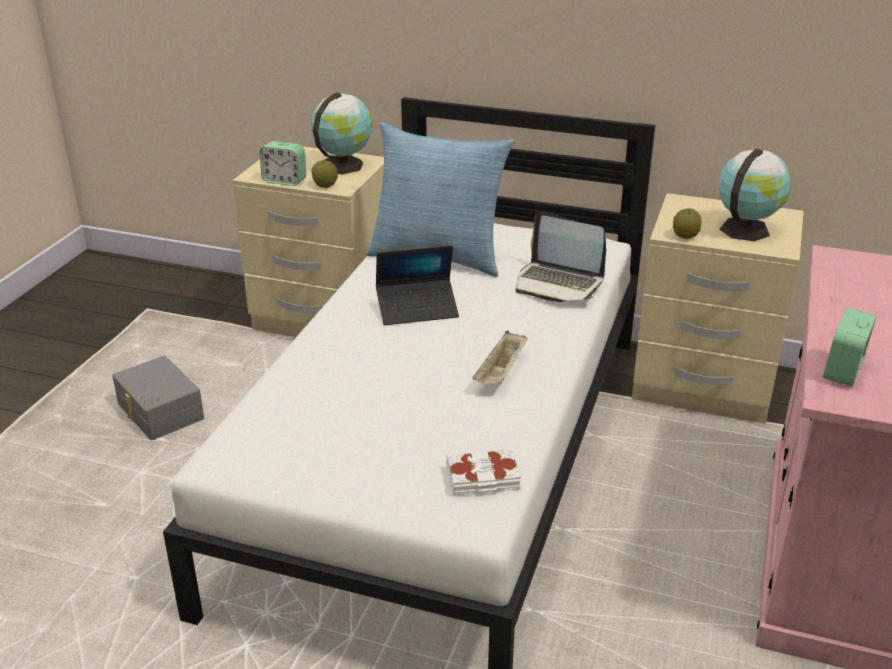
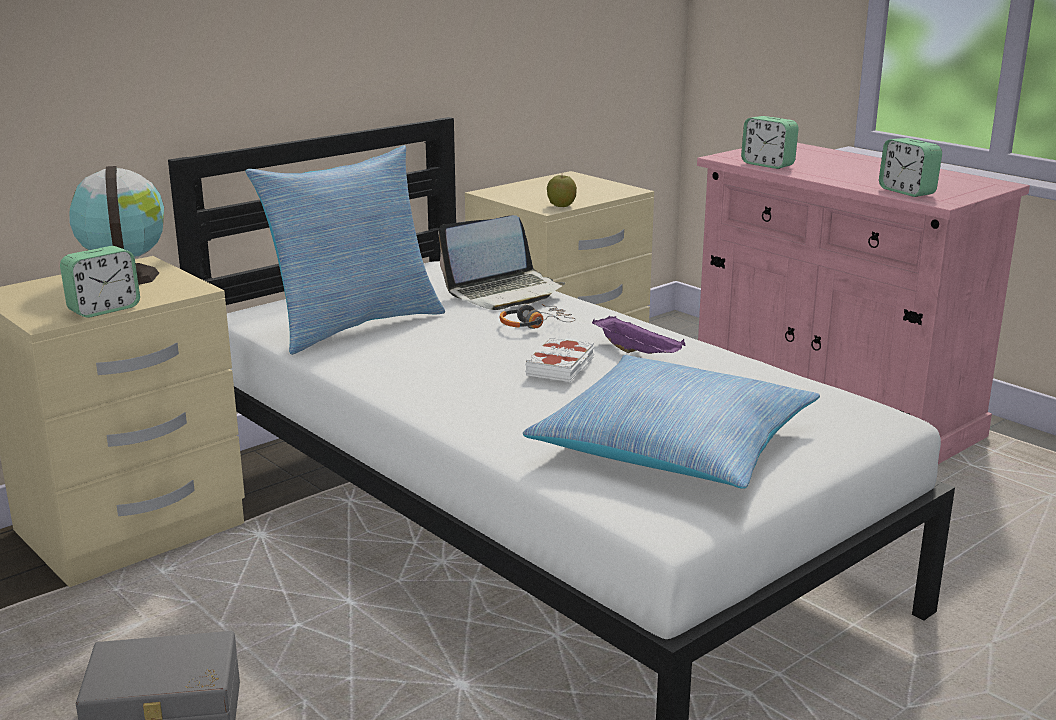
camera: 60 degrees left, 10 degrees down
(325, 185) = (167, 294): apple -> none
(344, 434) = (674, 445): none -> pillow
(417, 309) = (462, 357): laptop -> none
(483, 478) = (817, 401): white book -> white book (561, 366)
(501, 373) = (638, 353): beige tray -> purple tray
(507, 315) = (534, 324): none -> headphones
(746, 229) = (577, 189): globe -> none
(838, 281) = (768, 164): none -> alarm clock

